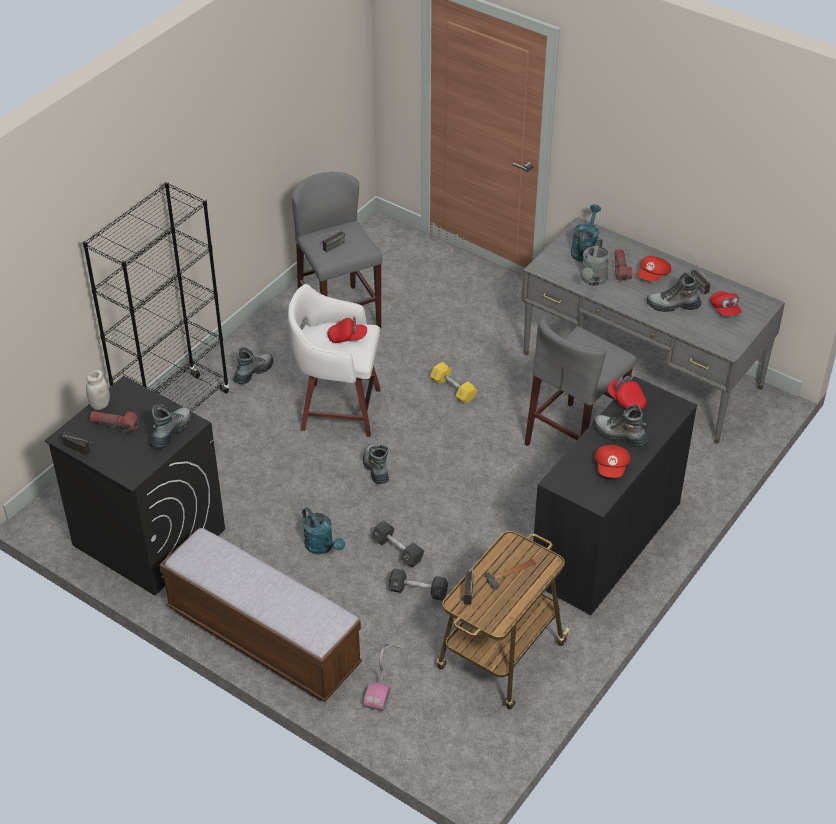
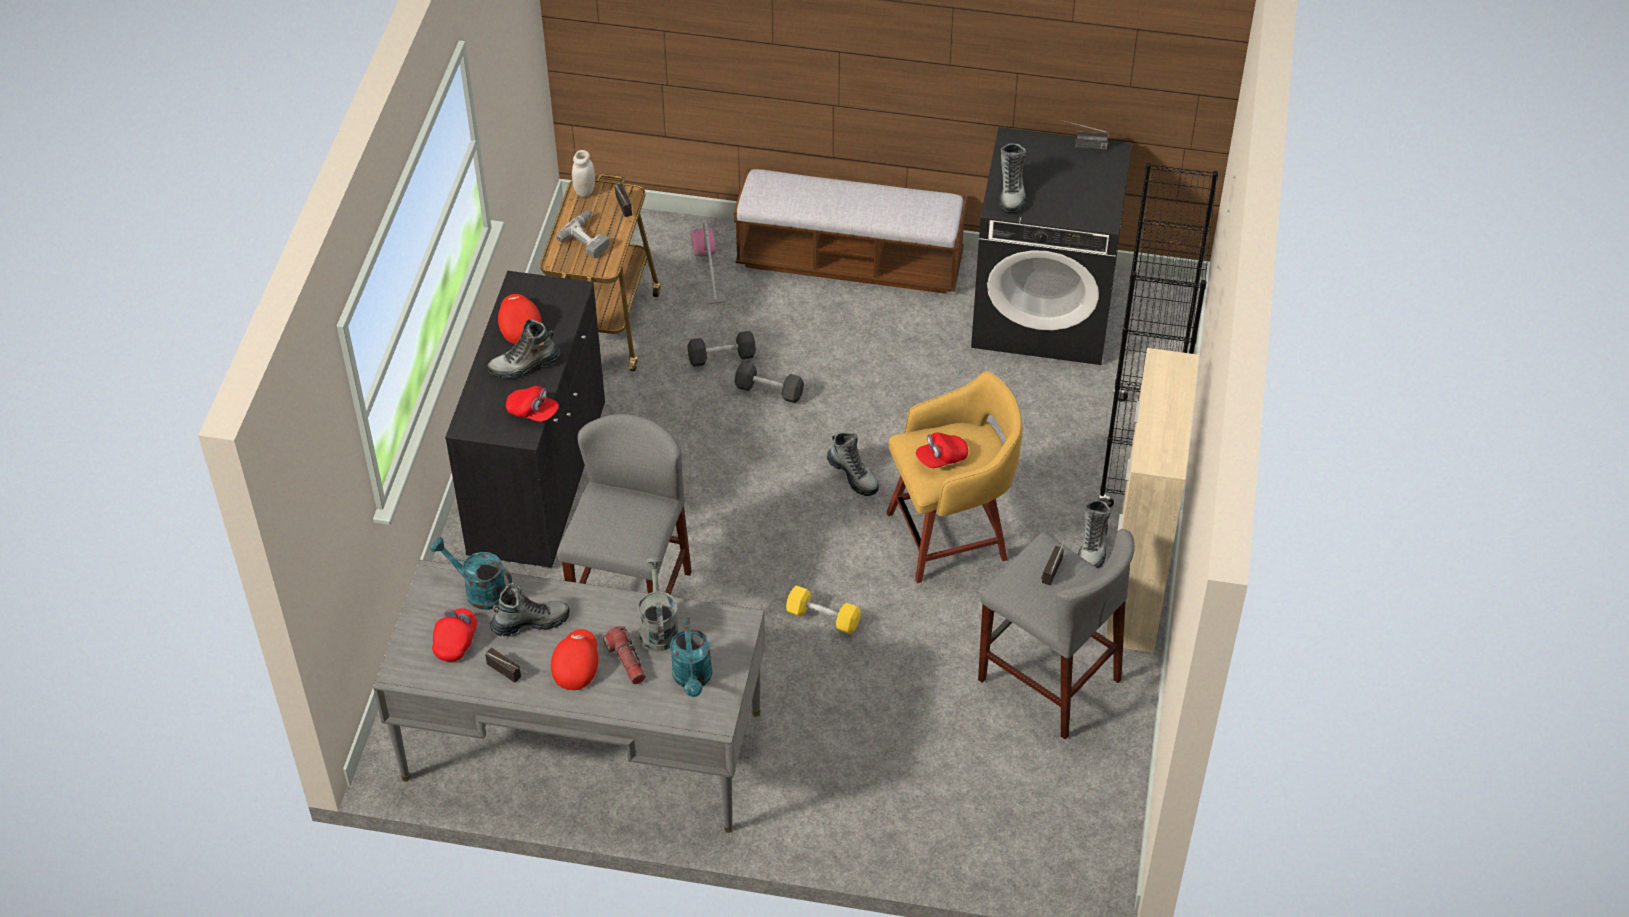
camera: 155 degrees right, 5 degrees up
(100, 405) = (1112, 194): white jar -> white jar (585, 191)
(115, 425) = (1076, 180): flashlight -> none
(247, 343) = (1135, 587): none -> beige cabinet
(322, 547) = (853, 366): turquoise watering can -> turquoise watering can (479, 590)
(337, 409) = (951, 535): white stool -> yellow stool
(511, 574) = (589, 237): hammer -> power drill
(619, 435) = (524, 366): boot -> boot turned 150 degrees clockwise
(724, 310) = (456, 641): red cap -> red cap turned 60 degrees clockwise

